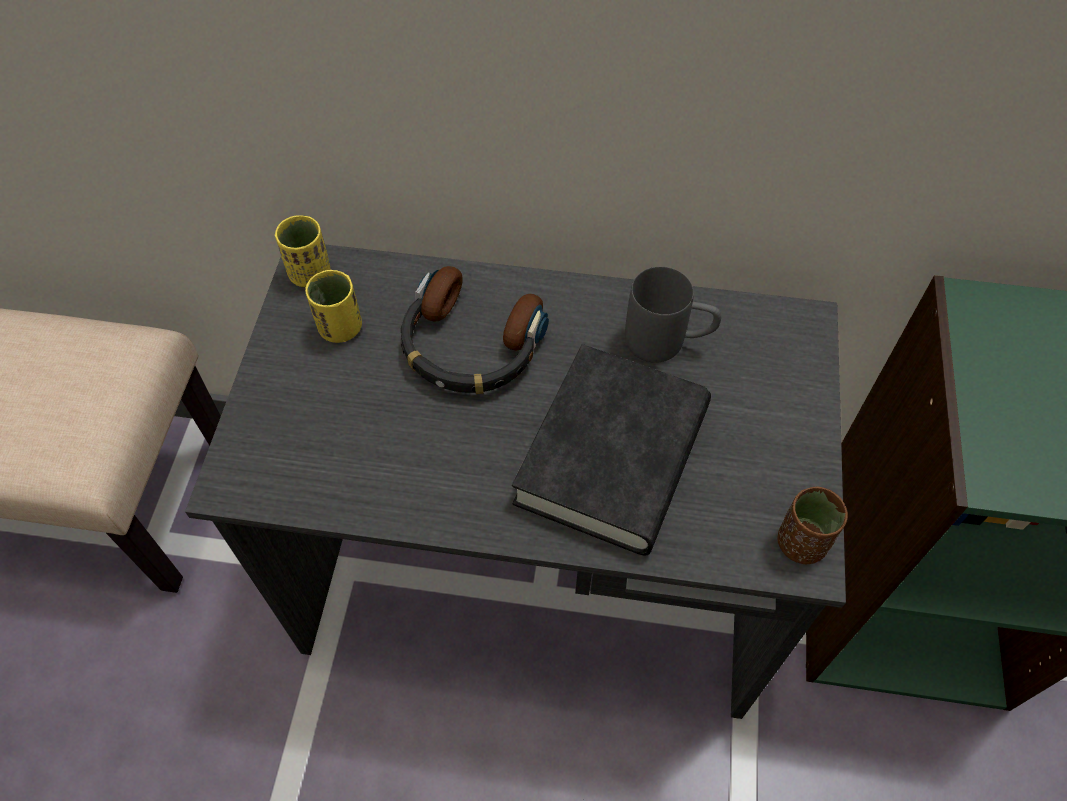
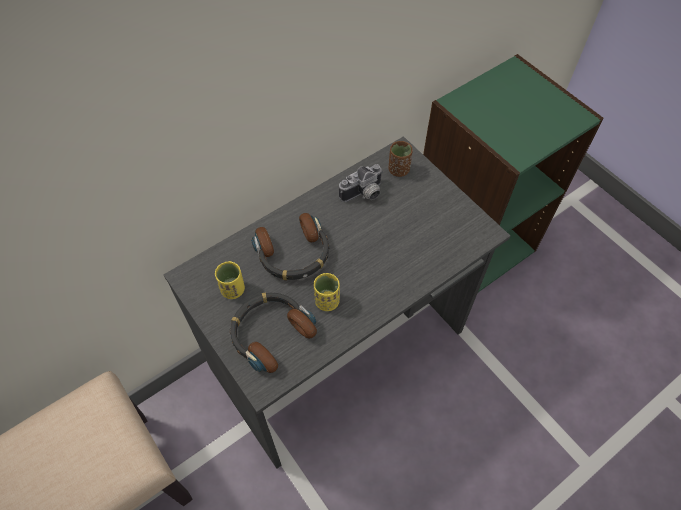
camera: 45 degrees left, 0 degrees up
(310, 274) = (192, 279): yellow cup -> yellow cup (327, 301)
(318, 425) = (270, 333): none -> headphones
(612, 457) = (391, 251): black book -> none
(668, 342) = (364, 194): grey mug -> camera
(801, 542) = (479, 228): brown cup -> brown cup (398, 170)

